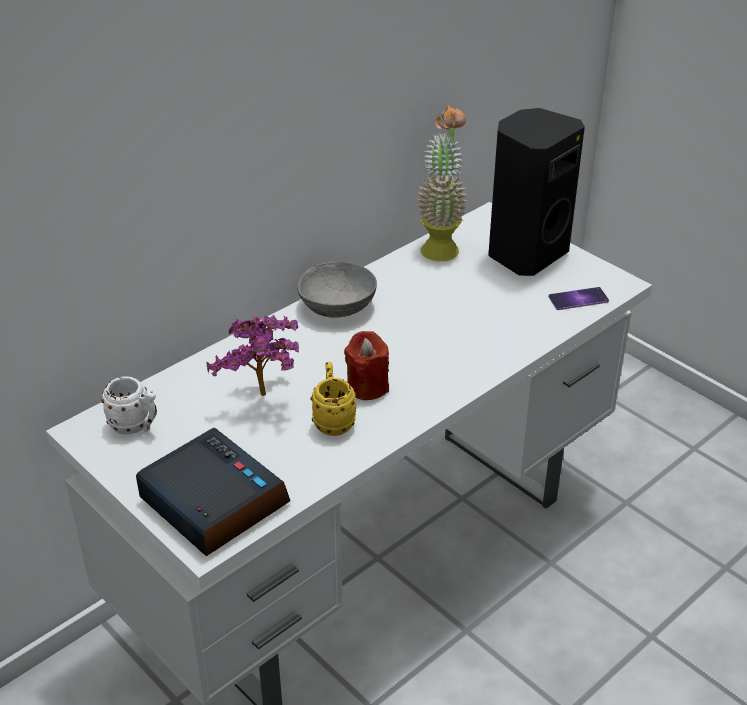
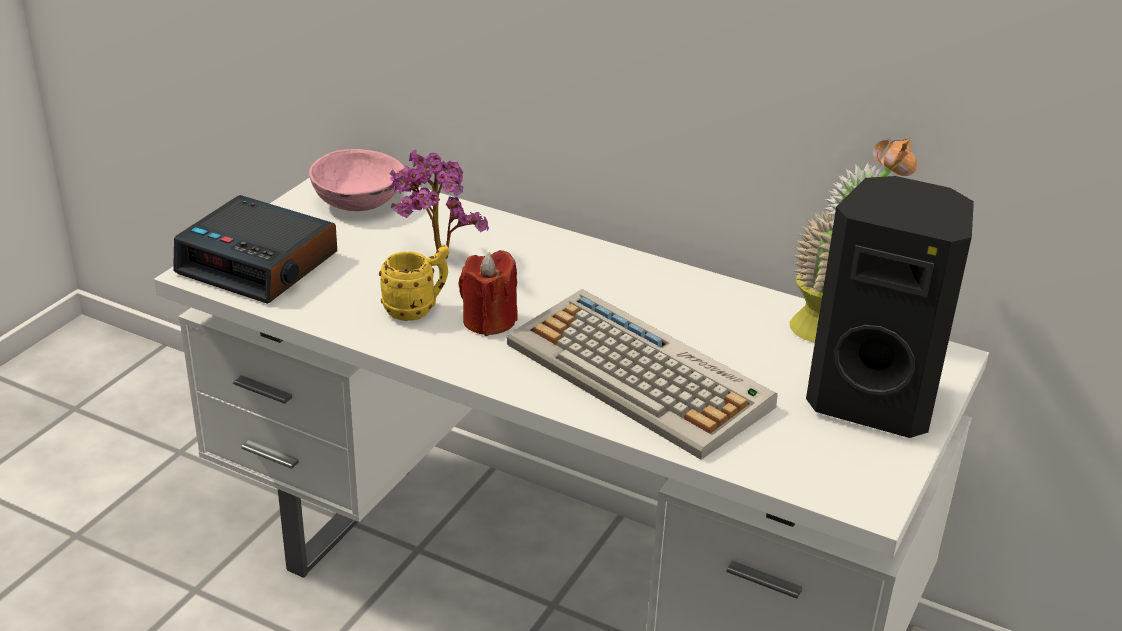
camera: 70 degrees right, 5 degrees down
(136, 426) = (357, 201): white mug -> pink bowl
(212, 501) = (260, 263): alarm clock -> alarm clock turned 90 degrees clockwise
(338, 306) = (634, 275): grey bowl -> none
(465, 333) = (641, 375): none -> keyboard
(578, 299) = (795, 465): phone -> none

